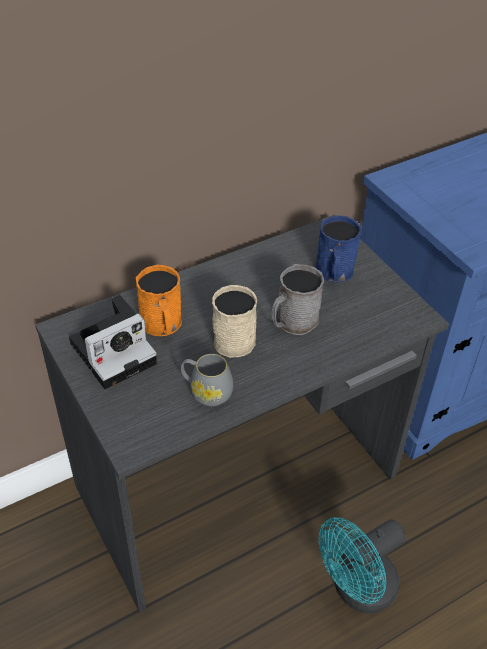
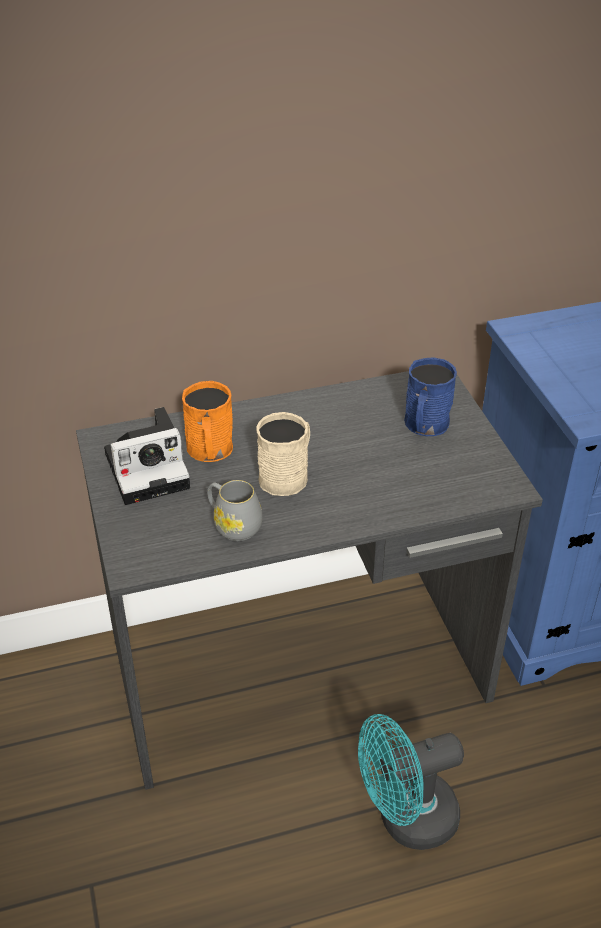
camera: 15 degrees right, 5 degrees down
(292, 323) = (356, 470): grey mug -> none

